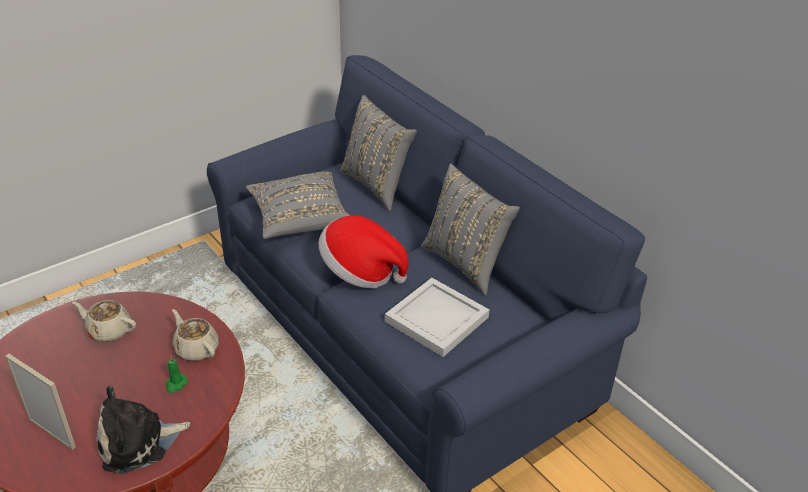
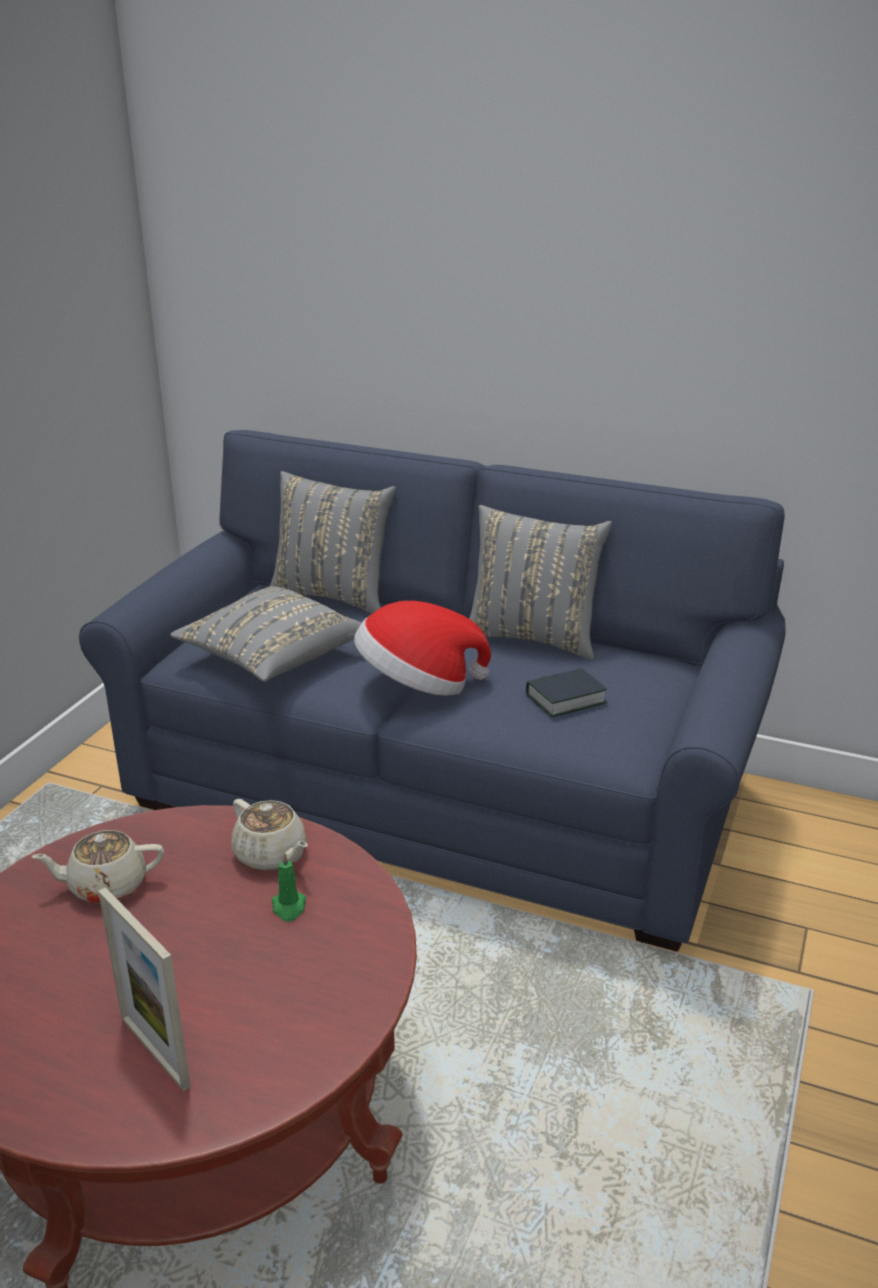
camera: 30 degrees left, 10 degrees down
(52, 433) = (155, 1051): picture frame -> picture frame turned 135 degrees counterclockwise
(138, 442) = (311, 1000): plush toy -> none
(196, 348) = (271, 855): beige teapot -> beige teapot turned 150 degrees counterclockwise
(436, 318) = (565, 699): white tray -> book

